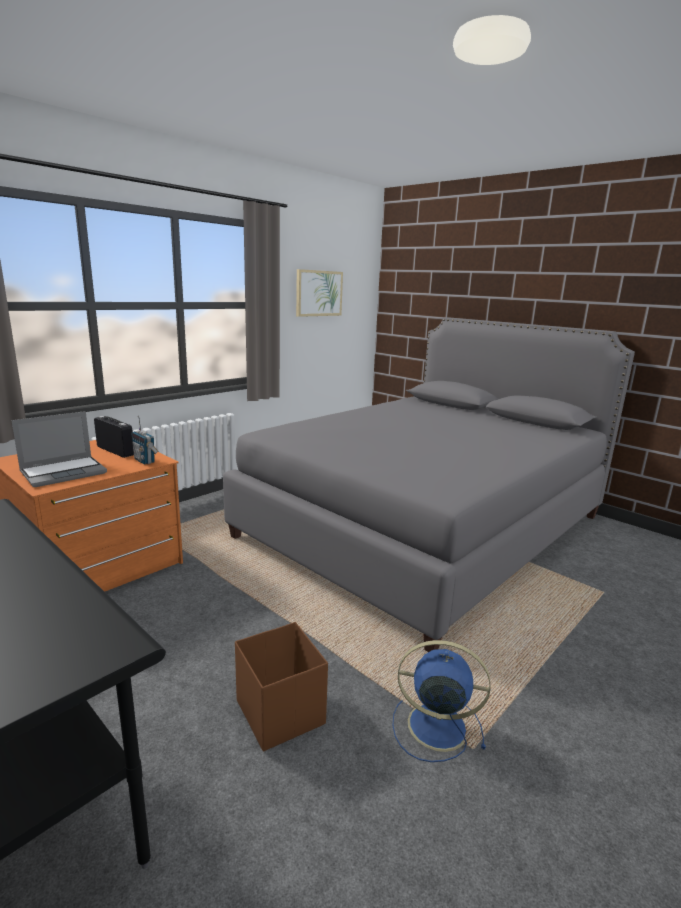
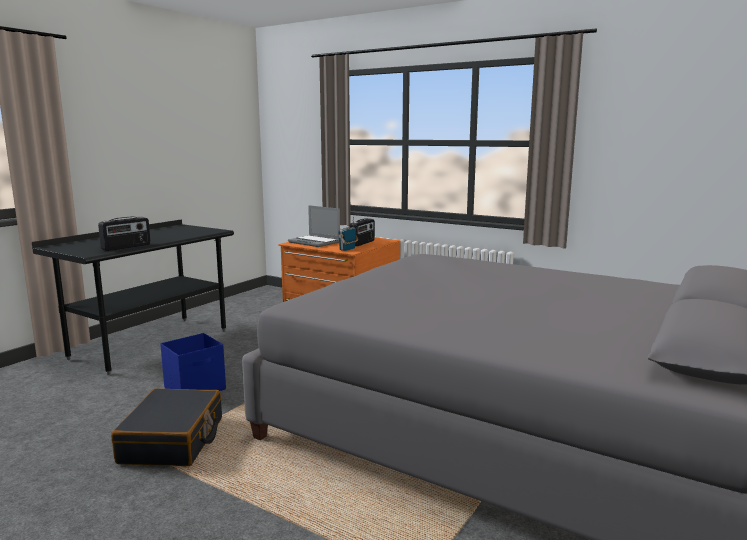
camera: 80 degrees right, 5 degrees down
(71, 599) = (126, 247): none -> radio
(280, 711) = (196, 388): brown storage box -> blue storage box
(318, 293) = (666, 129): picture -> none
(434, 725) = (173, 440): blue fan -> black suitcase

